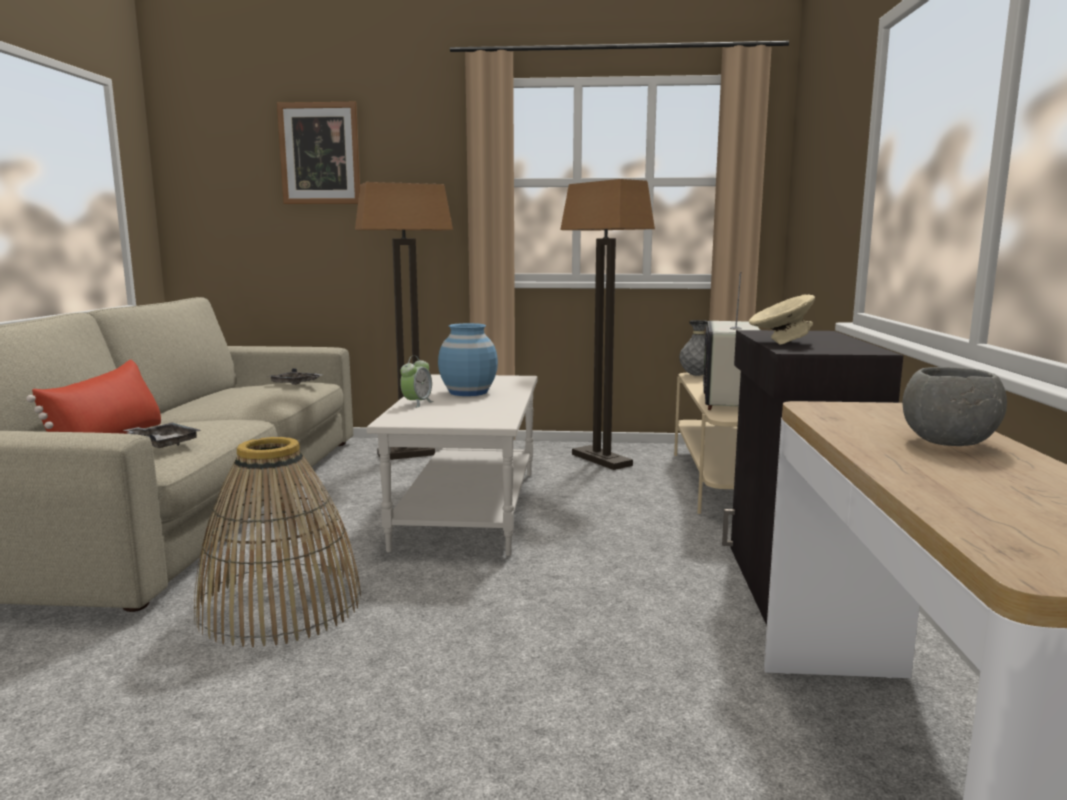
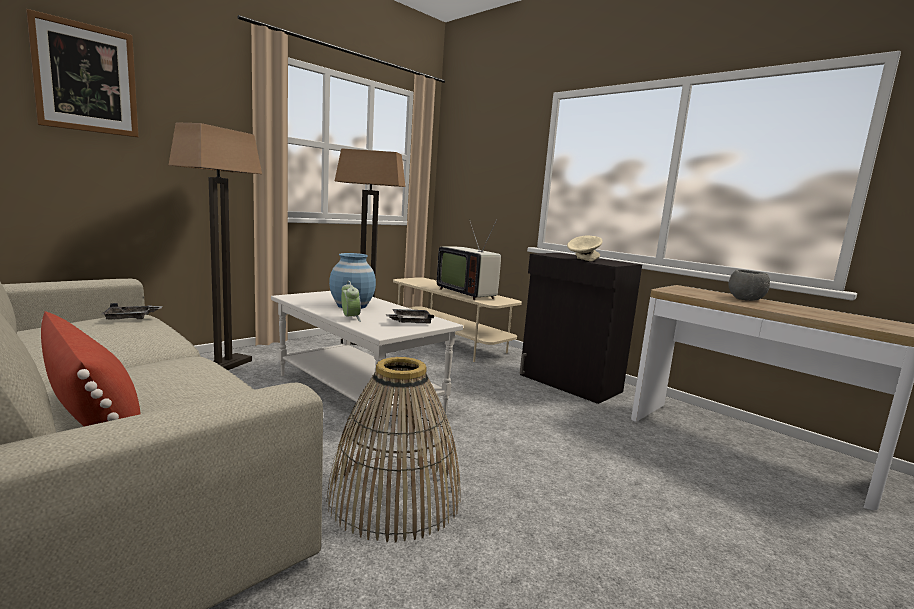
camera: 50 degrees left, 0 degrees up
(162, 443) = (208, 394): grey tray -> grey tray (410, 322)
(696, 375) = (406, 280): grey vase -> none

